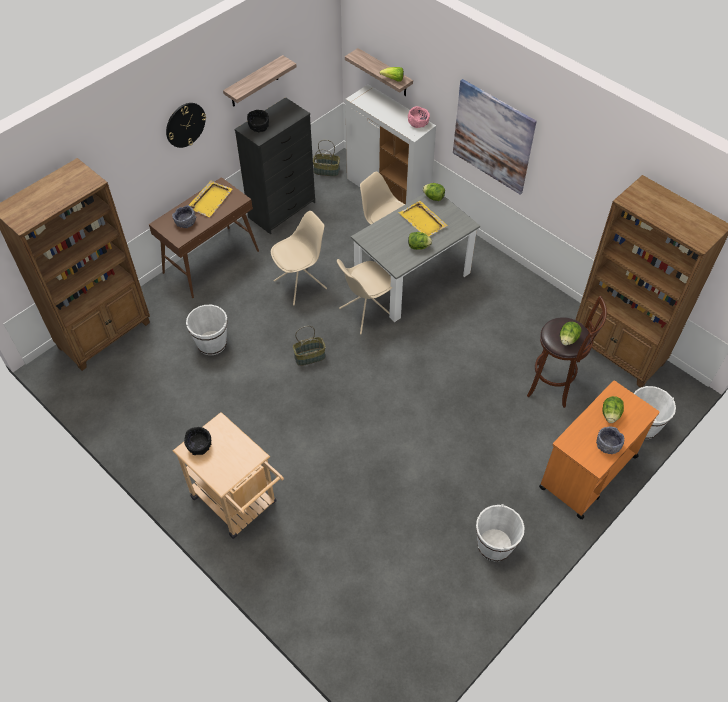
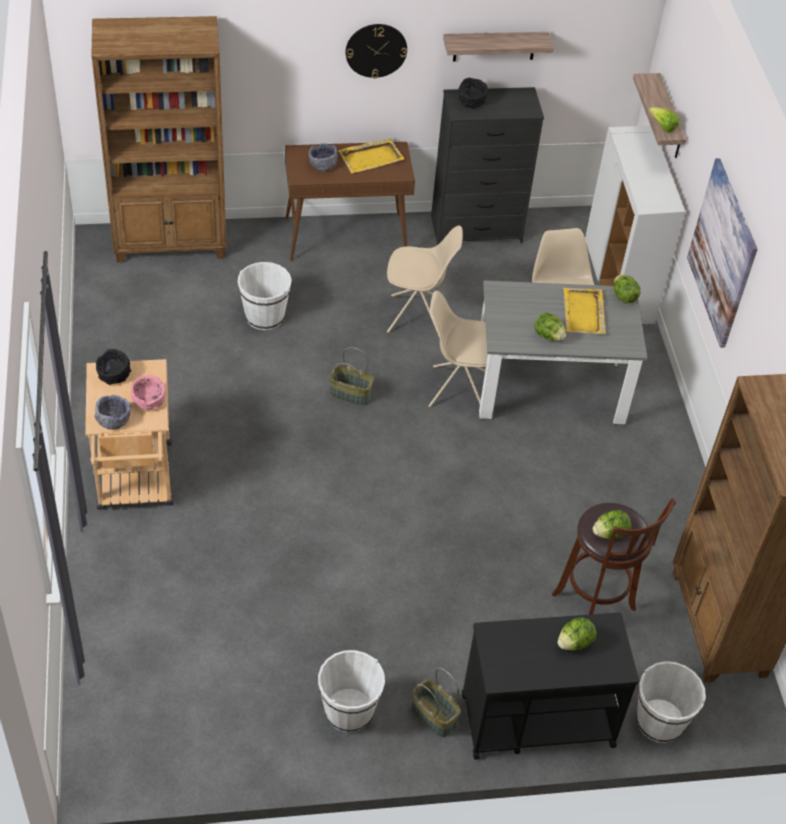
camera: 35 degrees right, 5 degrees down
(327, 170) = (571, 217): basket -> basket (435, 716)
(418, 123) = (665, 197): pink bowl -> pink bowl (149, 401)
(587, 472) = (536, 719): orange cart -> black cart
(607, 445) = (535, 669): grey bowl -> grey bowl (113, 420)

